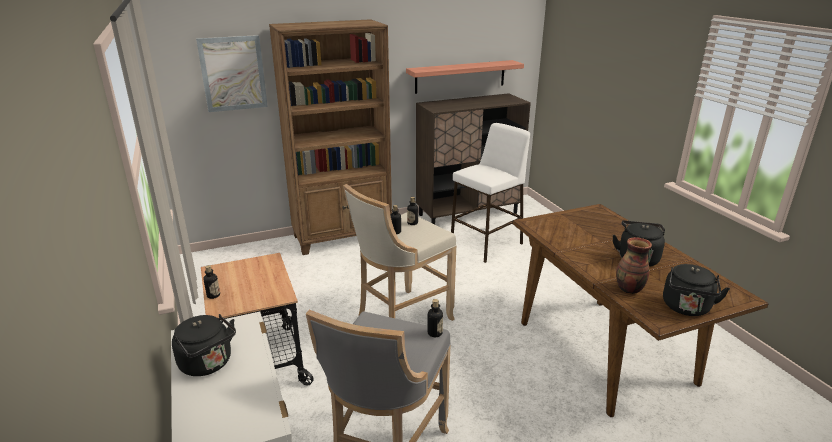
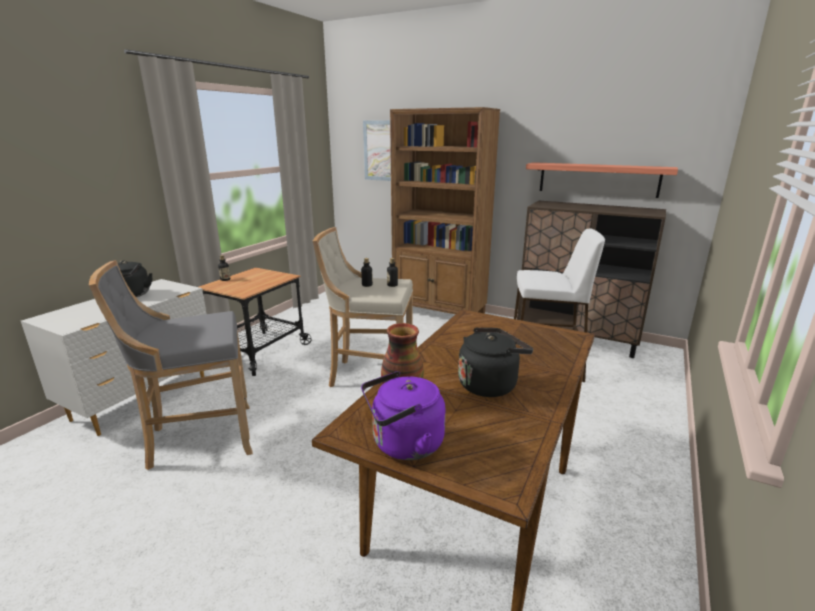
camera: 50 degrees right, 5 degrees down
(434, 333) = (221, 339): bottle -> none
(686, 308) = (403, 445): black kettle -> purple kettle

